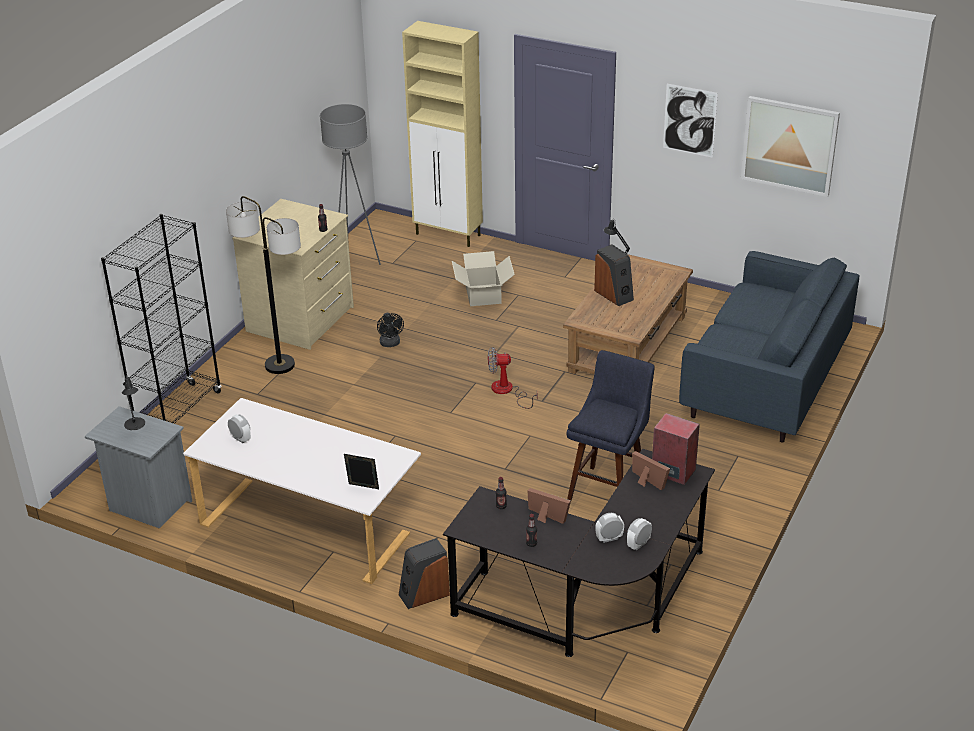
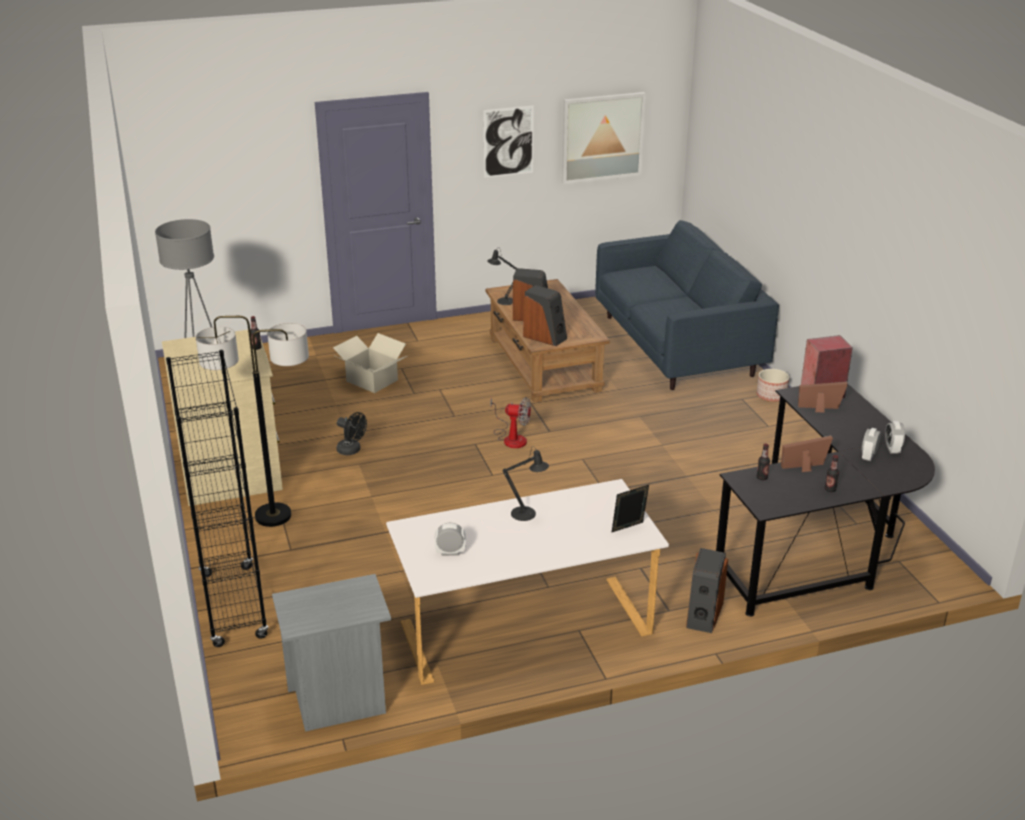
camera: 45 degrees left, 5 degrees down
(135, 425) = (323, 599): black table lamp -> black table lamp (527, 514)
(449, 235) = (265, 350): beige cabinet -> none
(507, 391) = (511, 438): fan -> fan turned 120 degrees counterclockwise
(594, 317) = (545, 337): none -> speaker
(609, 488) = (699, 464): blue stool -> none
(768, 467) = (771, 396): none -> planter

